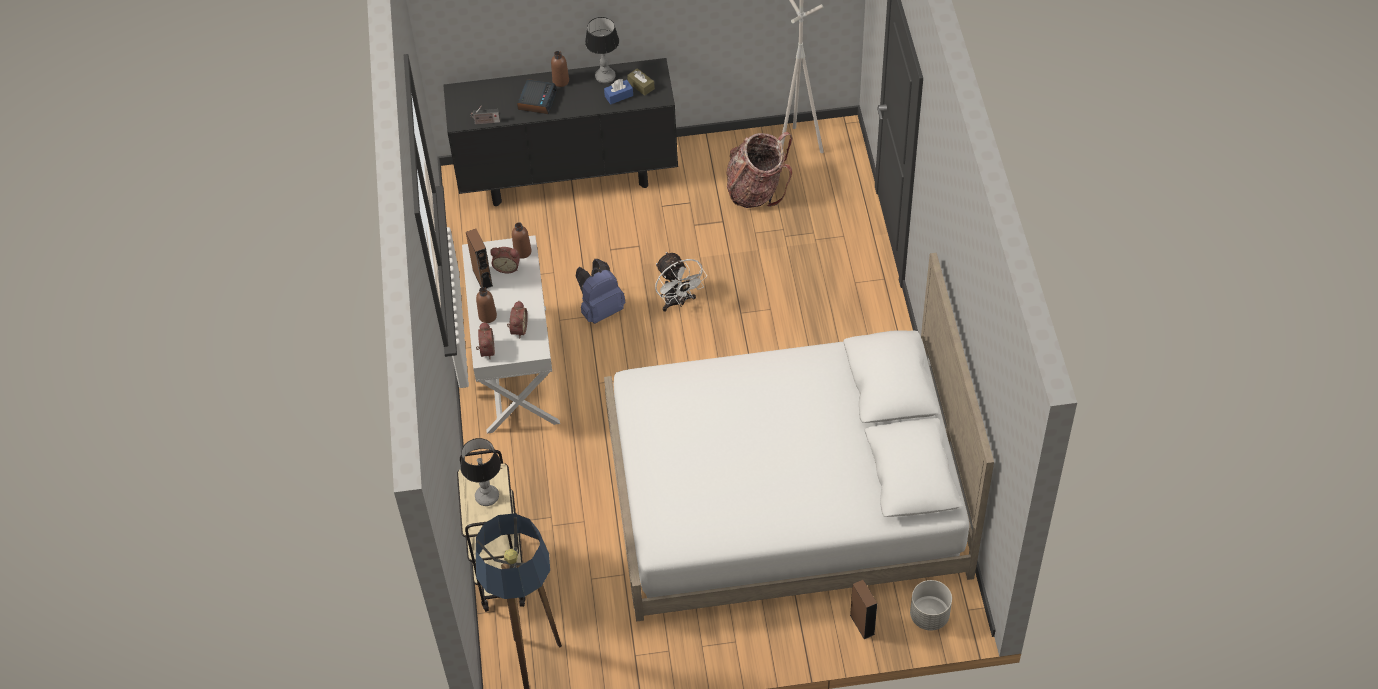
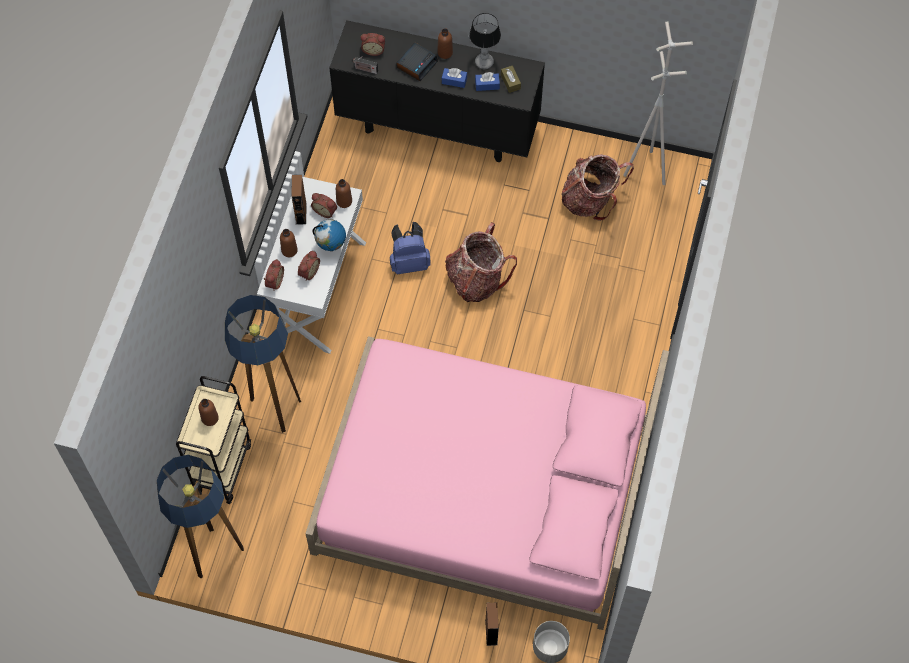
camera: 20 degrees right, 10 degrees up
(485, 102) = (373, 50): none -> alarm clock
(486, 496) = (210, 418): table lamp -> brown bottle
(525, 497) = (273, 408): none -> floor lamp
(530, 297) = (331, 246): none -> globe
(583, 103) = (454, 81): none -> blue tissue box
(678, 302) = (476, 280): white fan -> backpack
(786, 497) = (482, 493): white bed -> pink bed

